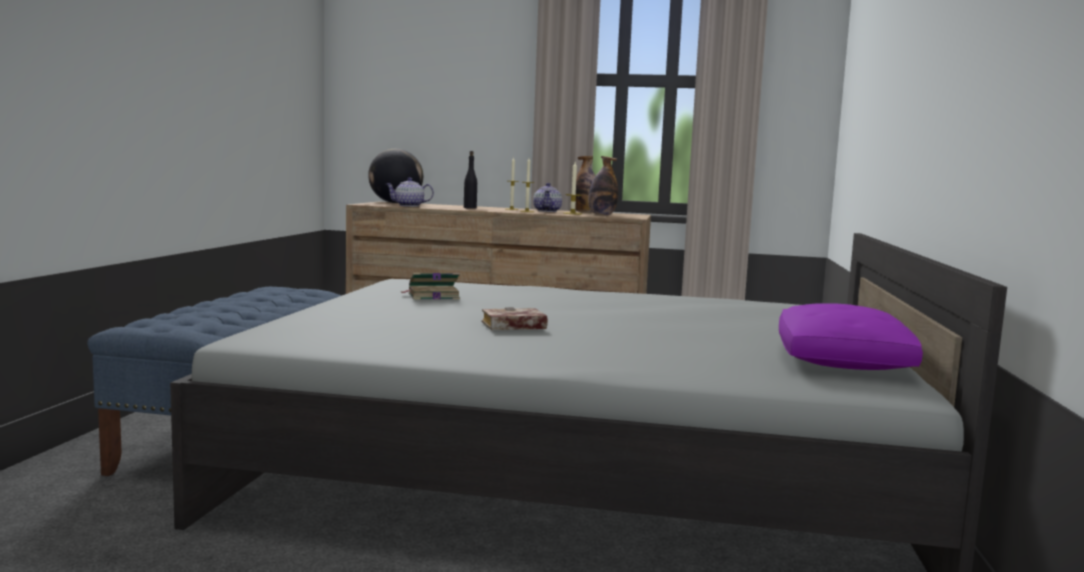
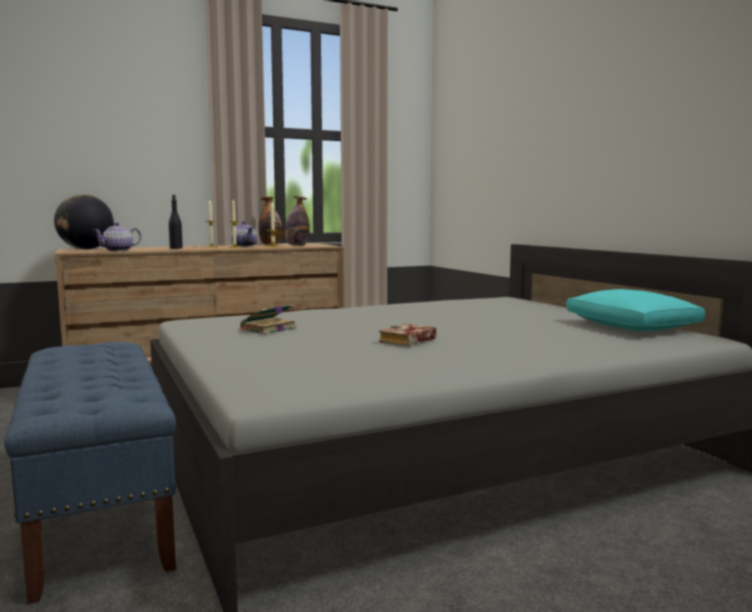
camera: 35 degrees left, 0 degrees up
(842, 361) = (631, 327): purple pillow -> turquoise pillow

